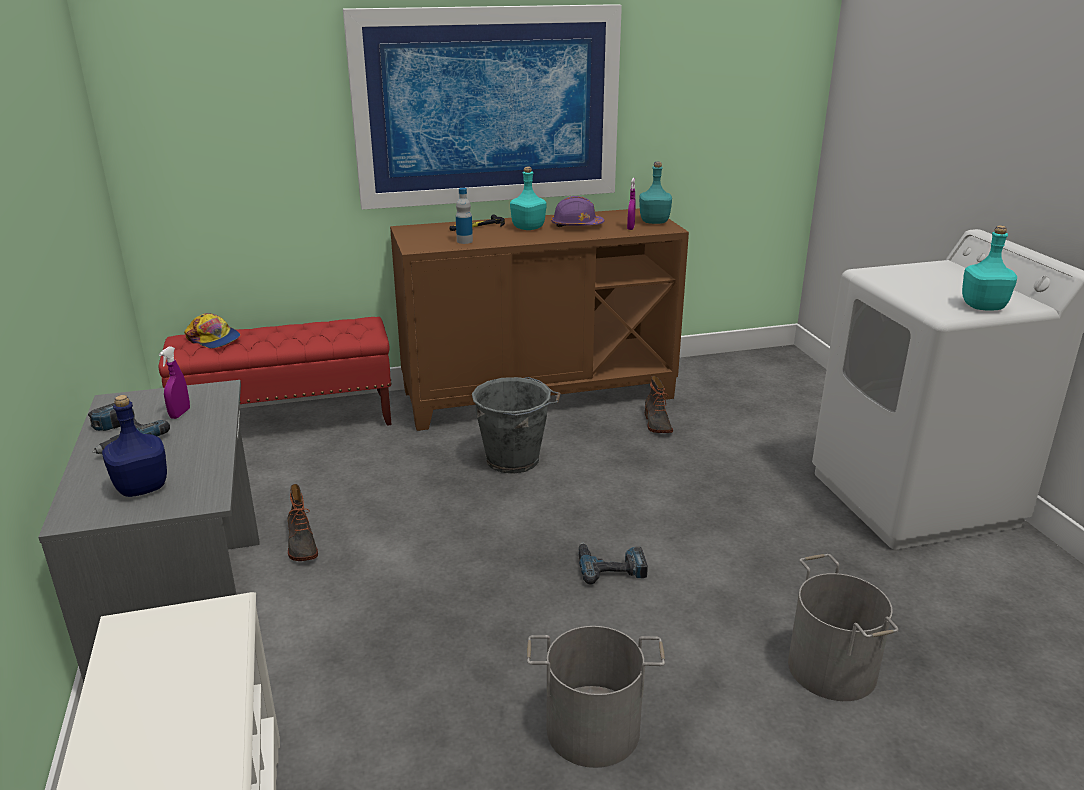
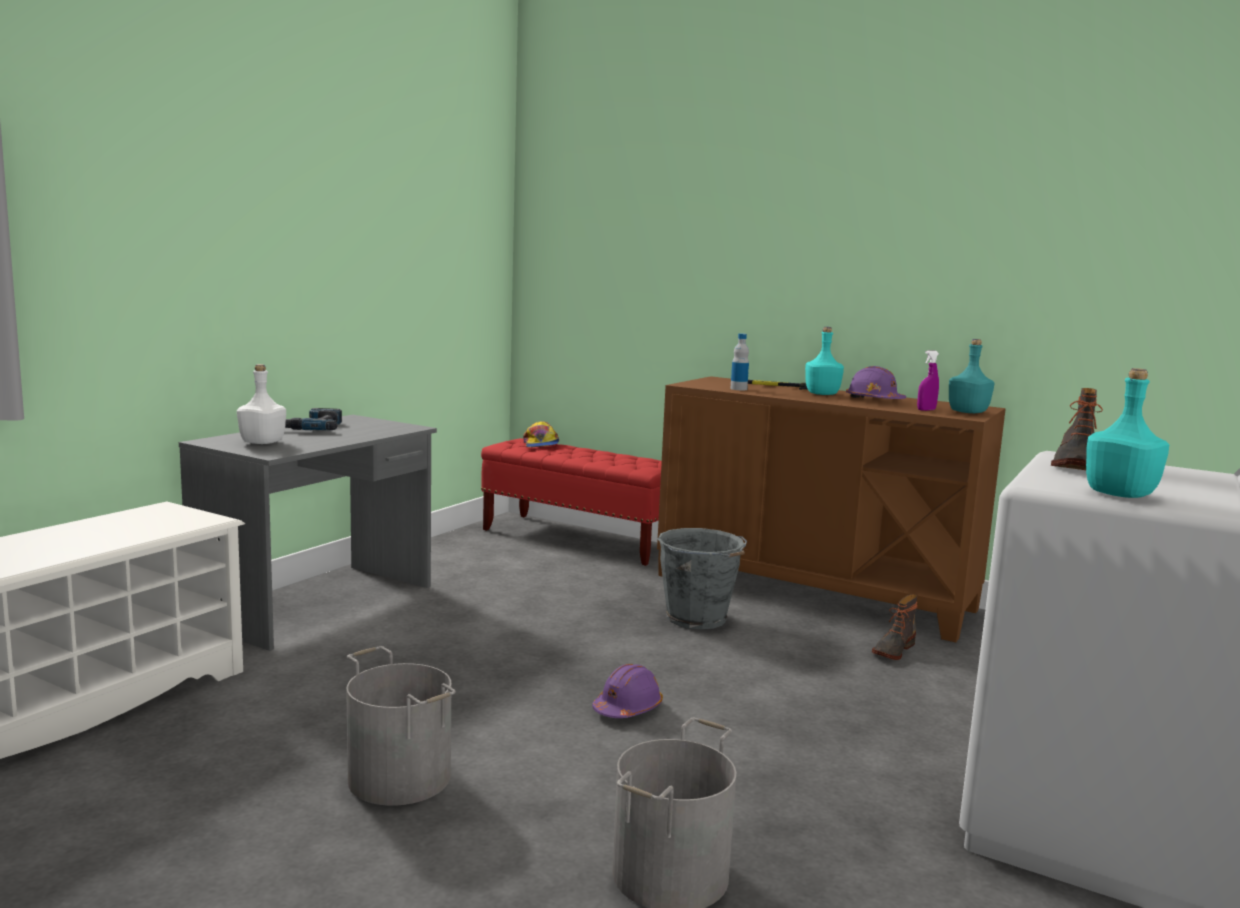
camera: 45 degrees right, 15 degrees down
(141, 488) = (261, 442): blue bottle -> white bottle
(180, 414) = (364, 429): purple spray bottle -> none
(301, 545) = (449, 598): boot -> boot (1073, 464)
(488, 106) = (820, 268): picture -> none
(610, 566) = (627, 708): power drill -> purple hard hat

